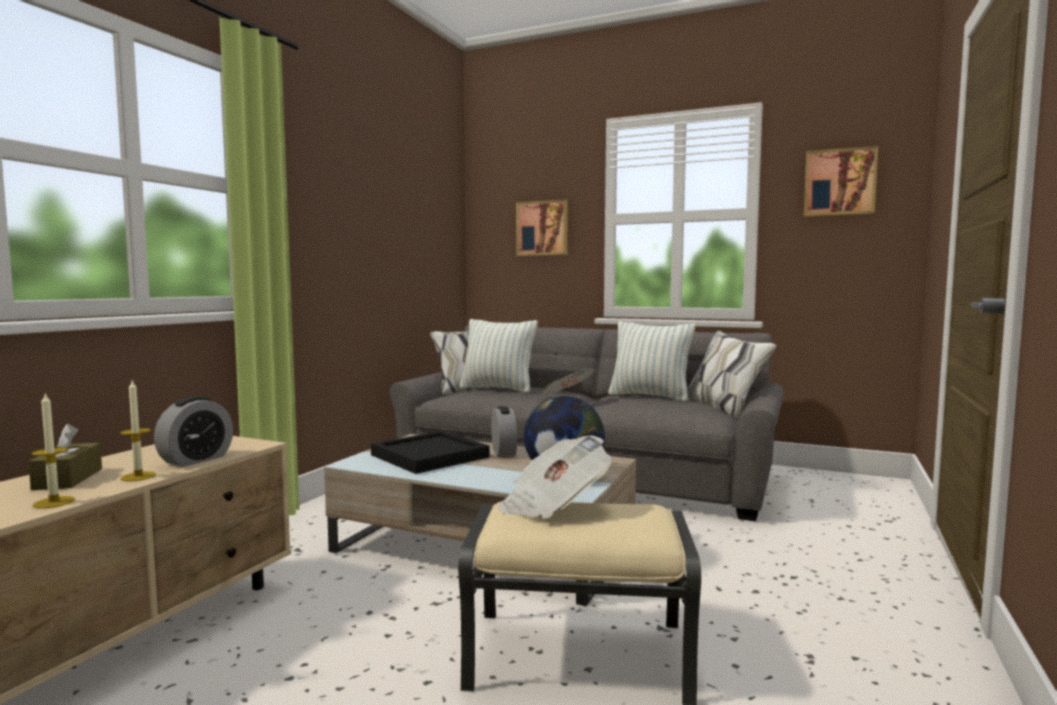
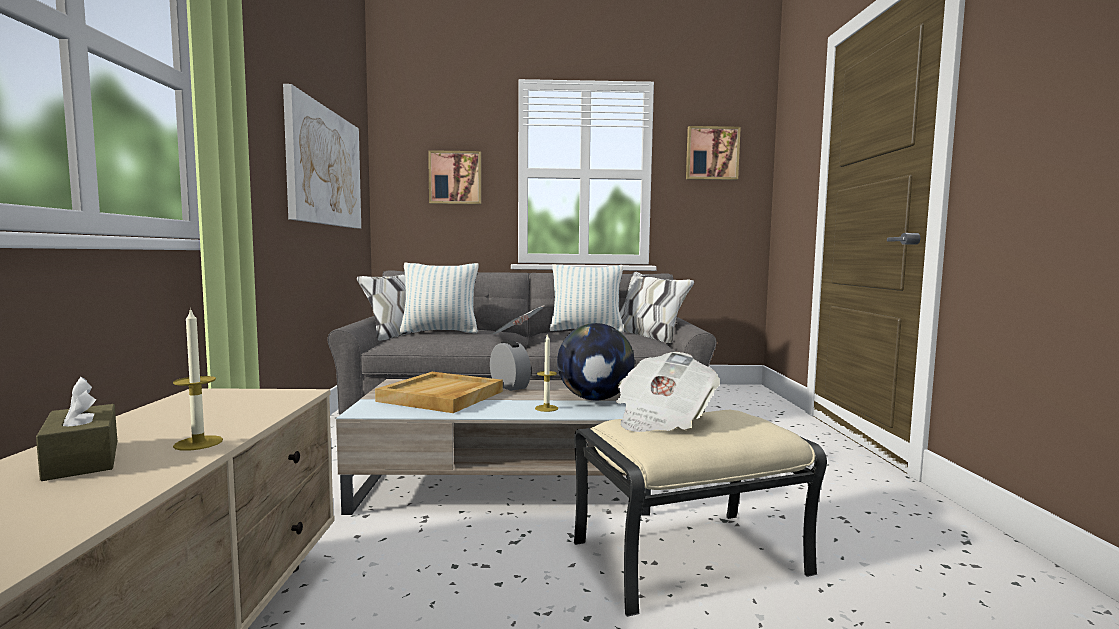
camera: 25 degrees left, 0 degrees up
(54, 502) = (120, 490): candle -> candle (546, 408)
(196, 460) = (246, 416): alarm clock -> none
(399, 231) = (324, 167): none -> picture
(429, 456) = (441, 396): black tray -> beige tray

